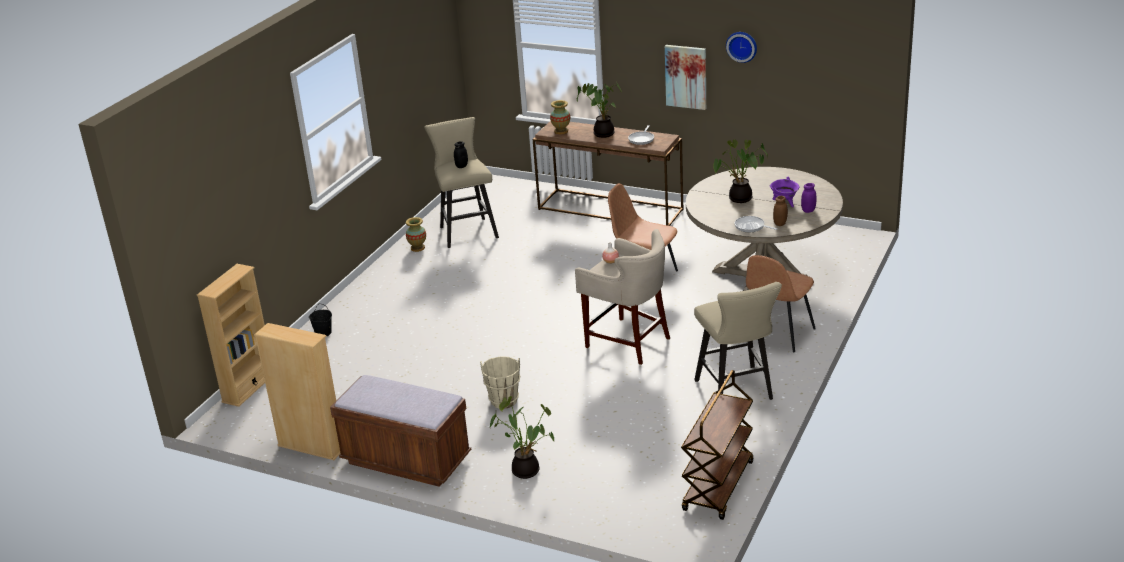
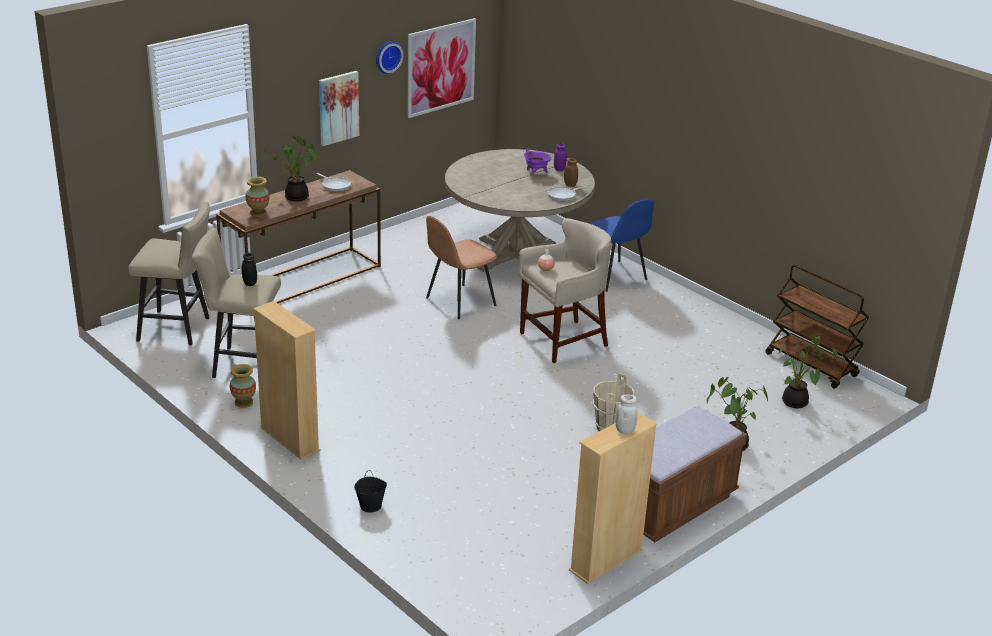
camera: 70 degrees left, 0 degrees up
(249, 387) = (444, 583): beige bookcase -> beige bookcase (289, 439)
(293, 336) = (625, 430): none -> white jar
(736, 392) = (686, 319): beige stool -> beige stool (179, 329)
(739, 199) = (507, 186): potted plant -> potted plant (796, 403)
(778, 334) = (614, 277): brown chair -> blue chair
(808, 77) = (441, 67): none -> picture

